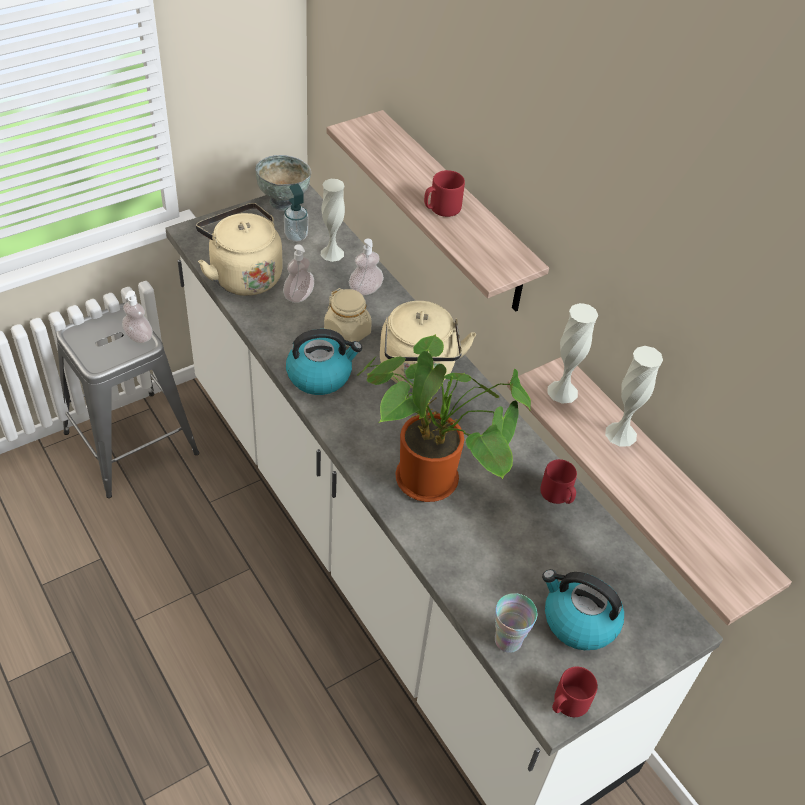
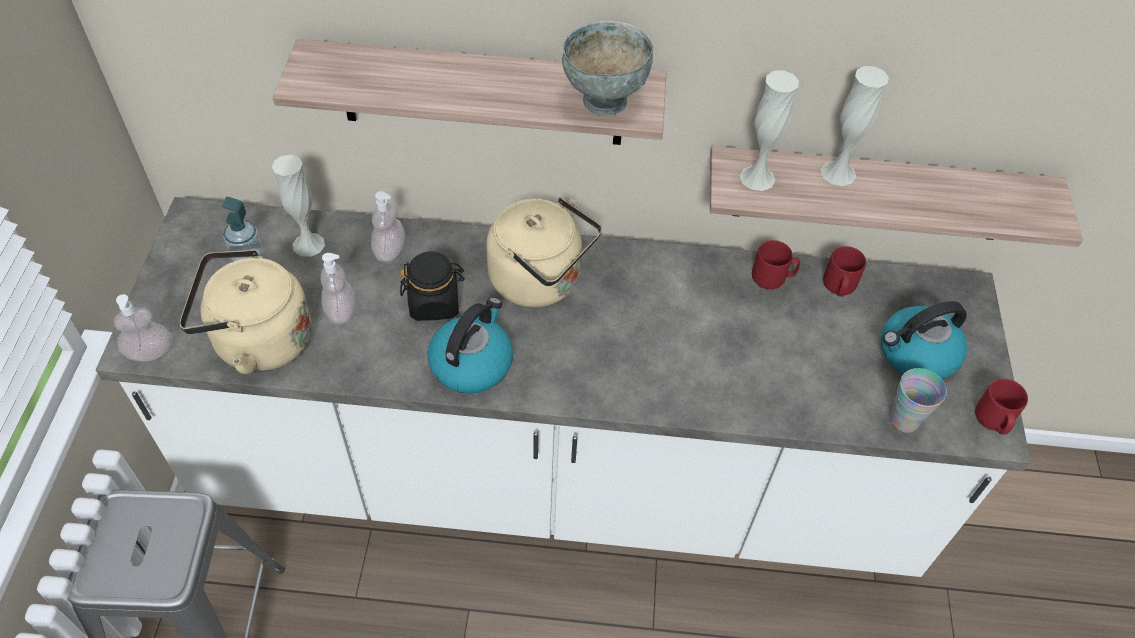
camera: 50 degrees left, 5 degrees up
(138, 337) = (171, 512): soap dispenser -> soap dispenser (150, 352)
(283, 201) = (182, 236): grey bowl -> grey bowl (604, 99)
(347, 332) = (434, 303): beige jar -> black jar
(434, 481) = (687, 357): potted plant -> none
(441, 208) = (507, 90): red mug -> red mug (839, 286)

